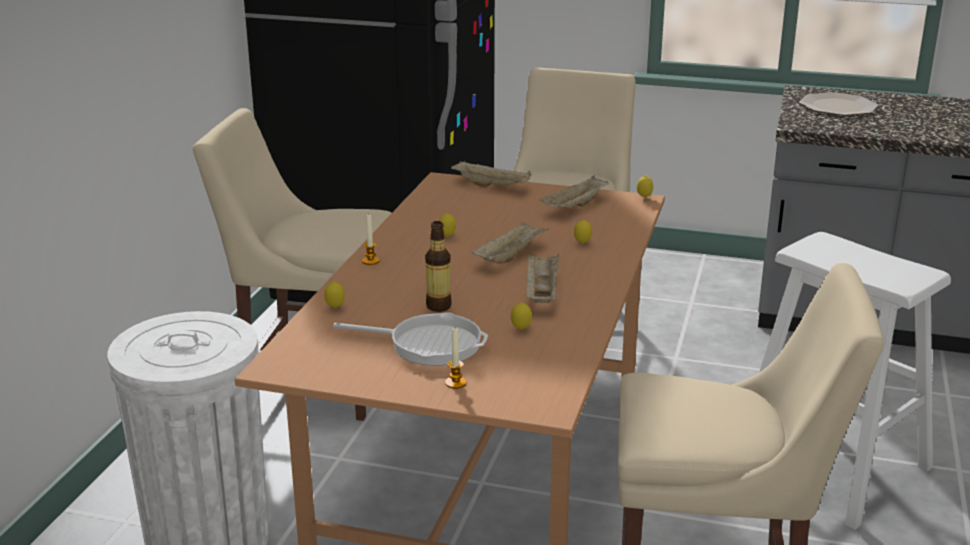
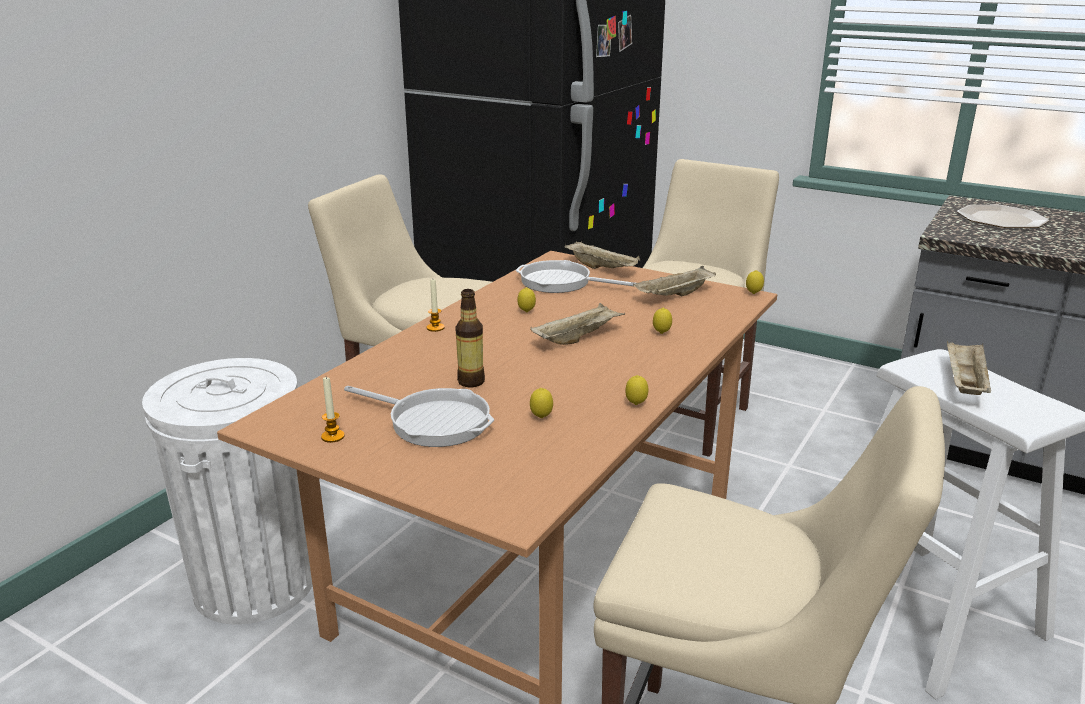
camera: 15 degrees right, 0 degrees up
(335, 308) = (368, 370): lemon -> lemon (636, 404)
(455, 383) = (432, 469): candle -> candle (333, 436)
(461, 204) = (560, 282): none -> frying pan
(541, 292) = (587, 380): beige tray -> beige tray (964, 383)

